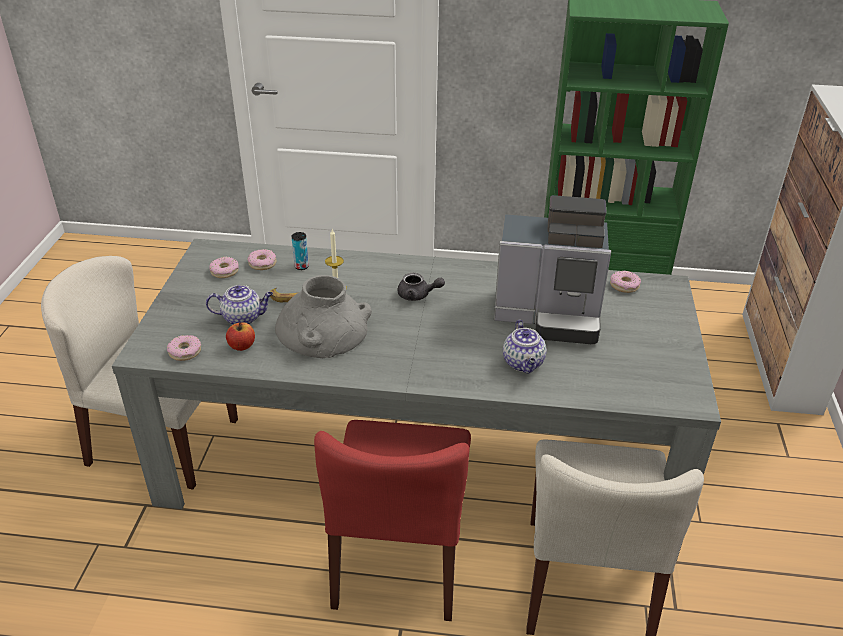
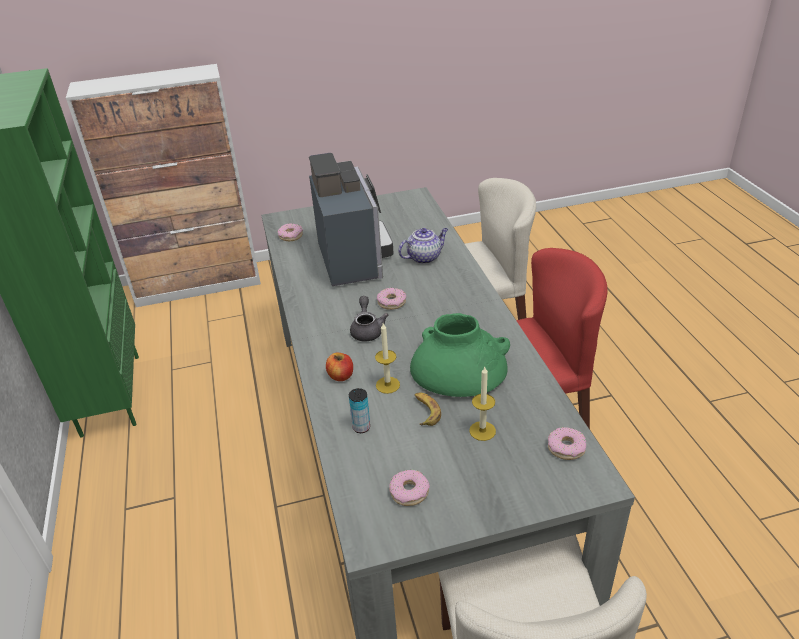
camera: 110 degrees left, 0 degrees up
(242, 346) = (524, 411): apple -> apple (341, 376)
(243, 318) = (482, 431): teapot -> candle
(262, 263) = (373, 464): donut -> donut (391, 302)
(323, 329) = (458, 368): grey vase -> green vase

